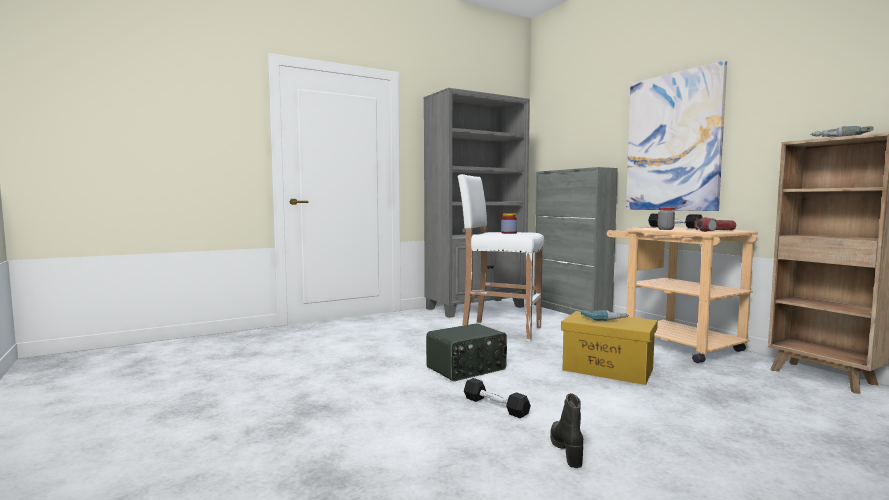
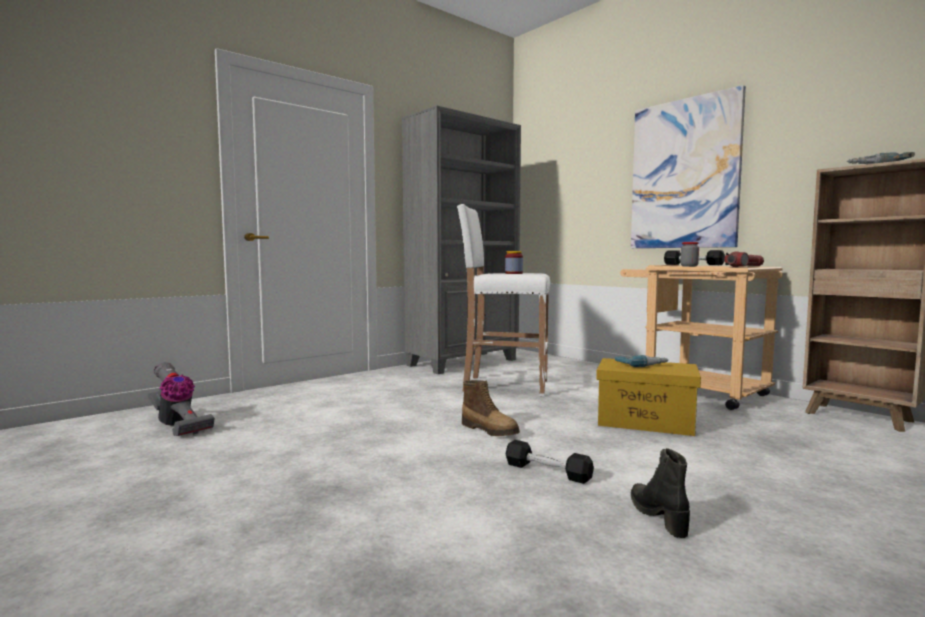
camera: 10 degrees left, 0 degrees up
(229, 351) = (177, 425): none -> vacuum cleaner
(467, 369) = (490, 430): radio -> boot
(571, 311) = (568, 362): grey cabinet -> none

